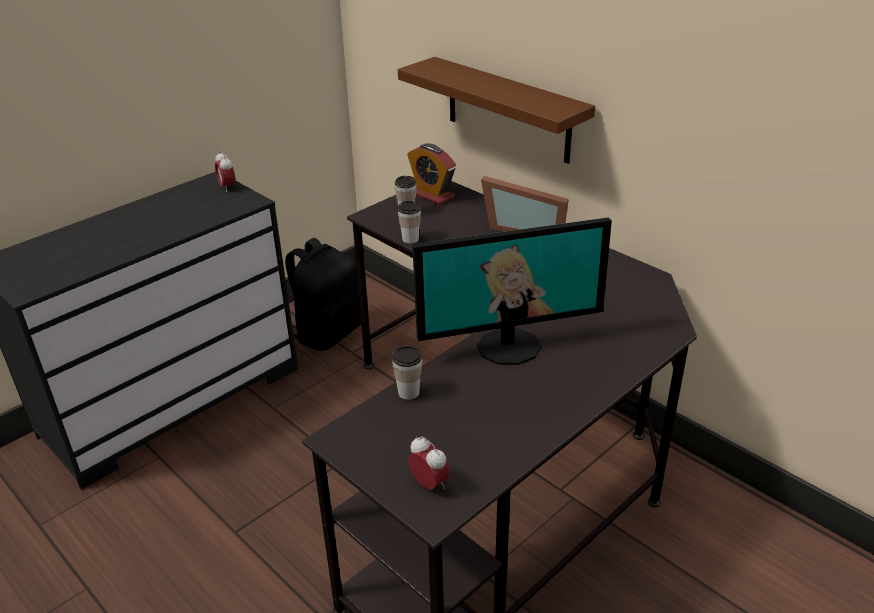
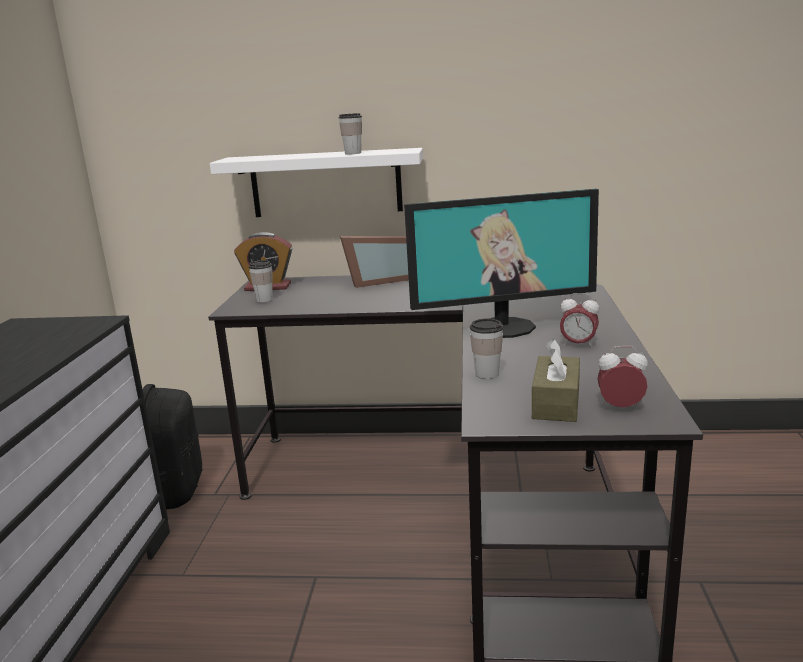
camera: 40 degrees left, 15 degrees down
(227, 187) = (49, 322): alarm clock -> alarm clock (578, 344)
(400, 451) = (556, 403): none -> brown tissue box
(410, 239) = (299, 309): cup -> cup (353, 153)
(508, 110) = (326, 183): brown shelf -> white shelf
(508, 346) = (503, 327): monitor -> monitor turned 45 degrees clockwise

